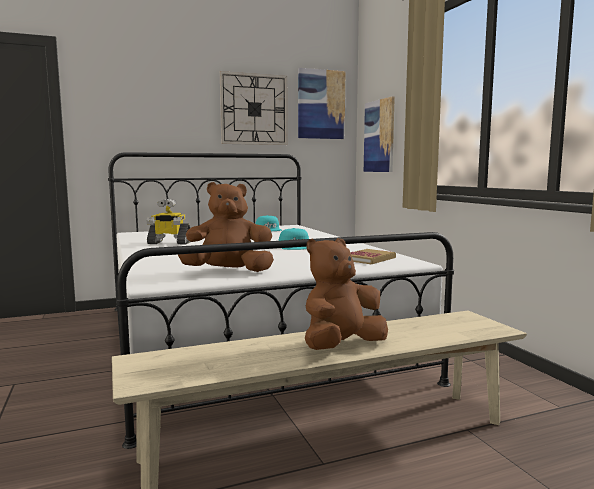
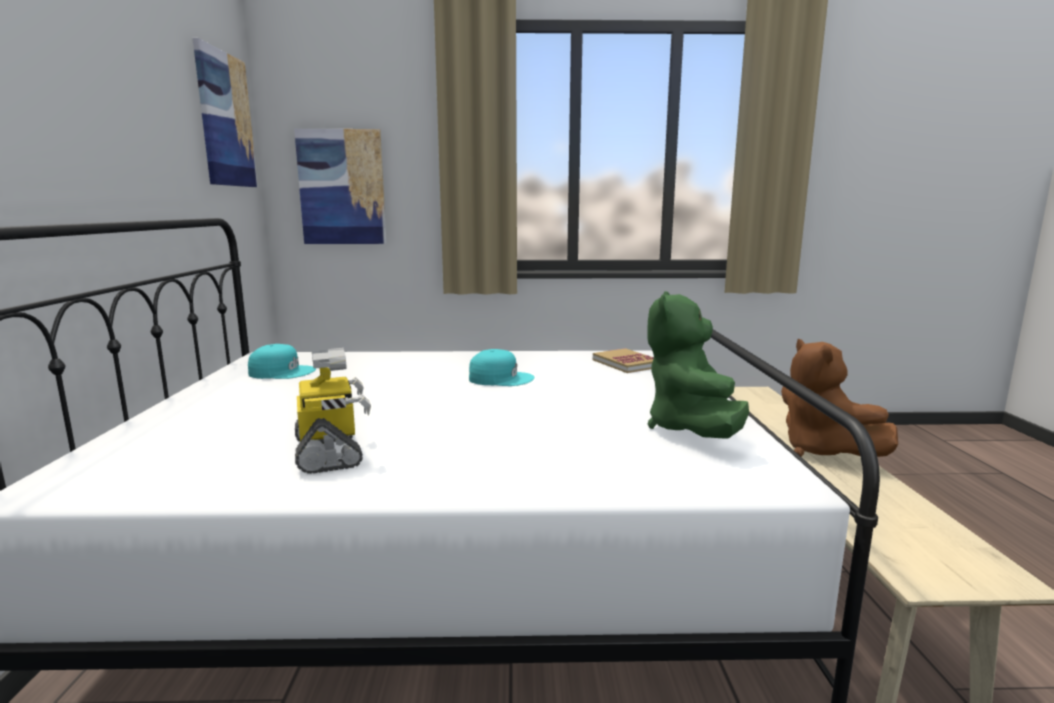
camera: 70 degrees left, 5 degrees up
(169, 243) = (330, 453): toy robot -> toy robot turned 45 degrees counterclockwise
(228, 272) = (691, 430): brown plush toy -> green plush toy
(254, 109) = (148, 116): wall clock -> none

